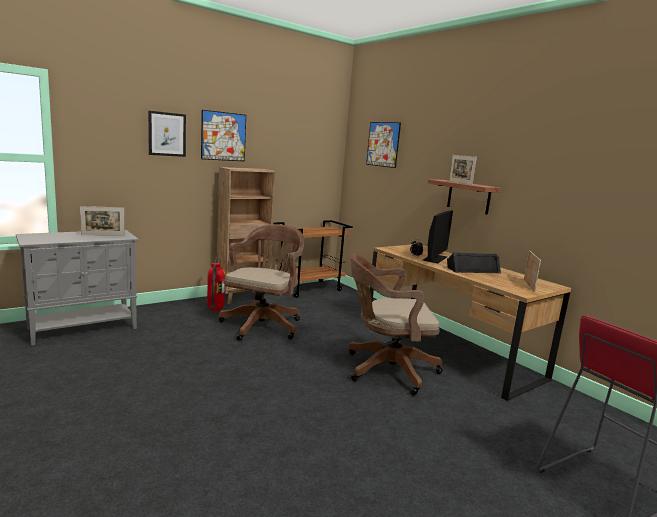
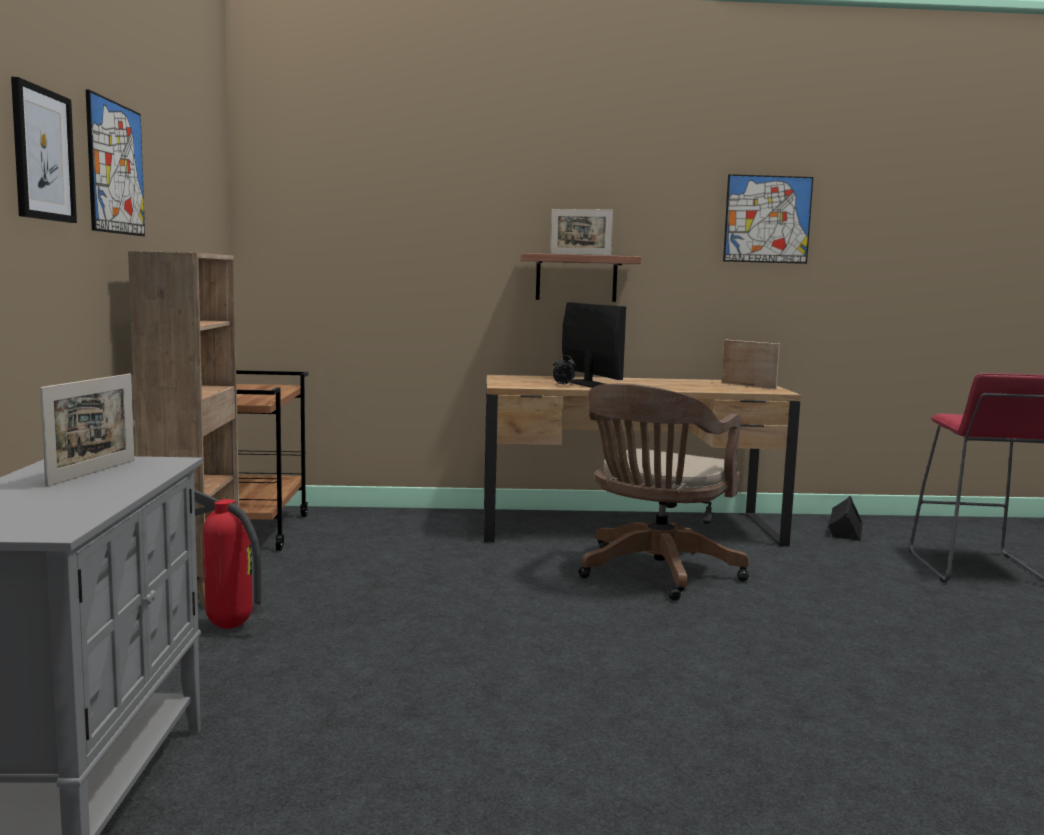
camera: 55 degrees left, 5 degrees down
(263, 324) = (375, 604): brown office chair -> none
(383, 144) = (356, 195): picture -> picture (767, 219)
(472, 270) = (662, 385): black speaker -> black speaker (844, 529)

